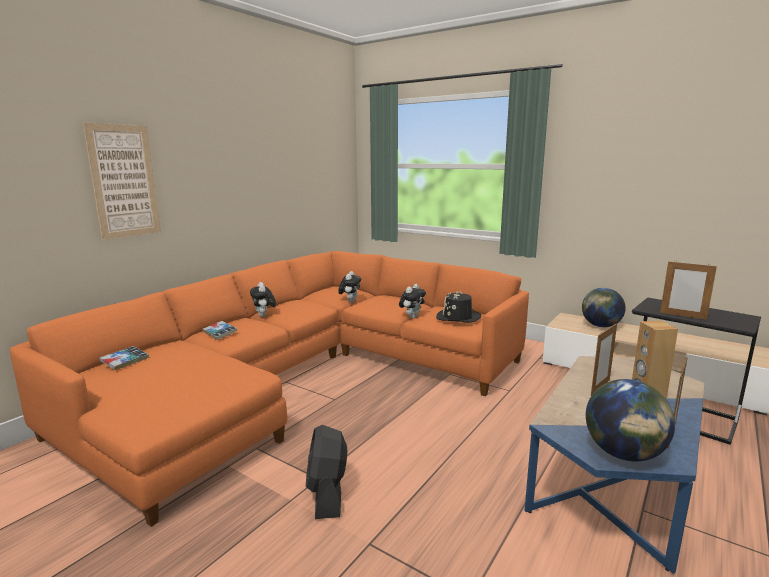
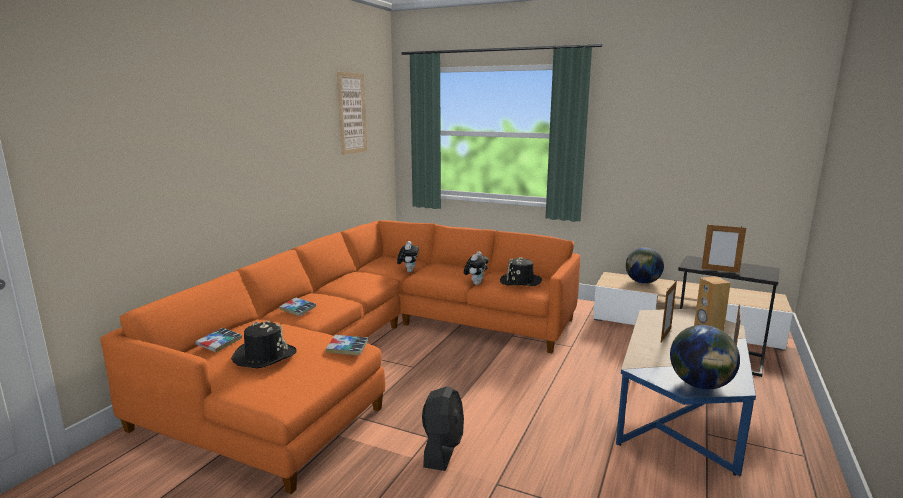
camera: 10 degrees left, 0 degrees up
(124, 181) = (196, 160): picture -> picture (352, 113)
(156, 377) = (264, 356): none -> black hat
(243, 376) = (347, 348): none -> book
(264, 316) = (330, 290): plush toy -> none
(327, 493) = (443, 449): black fan -> black fan turned 150 degrees counterclockwise

